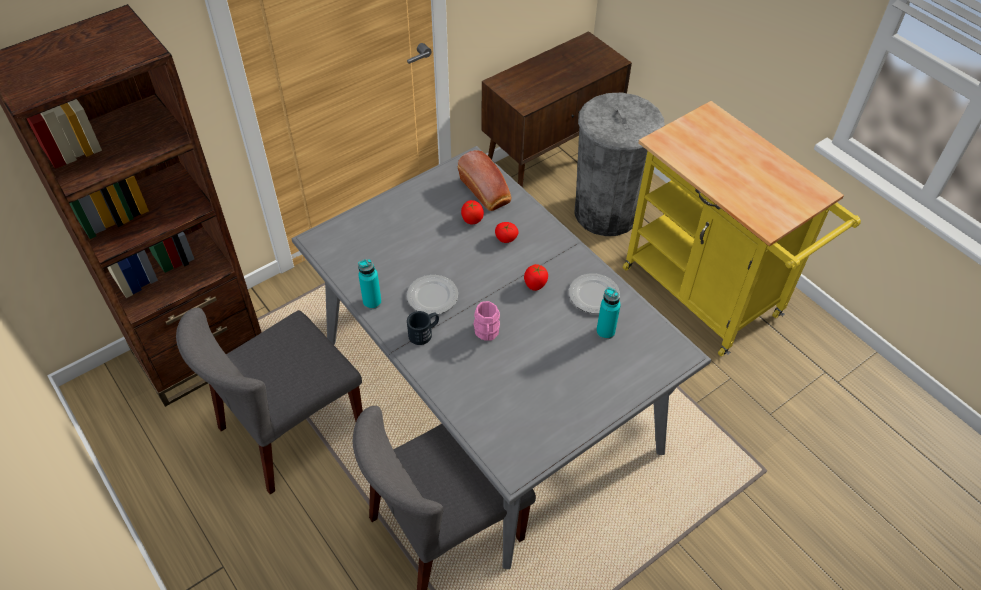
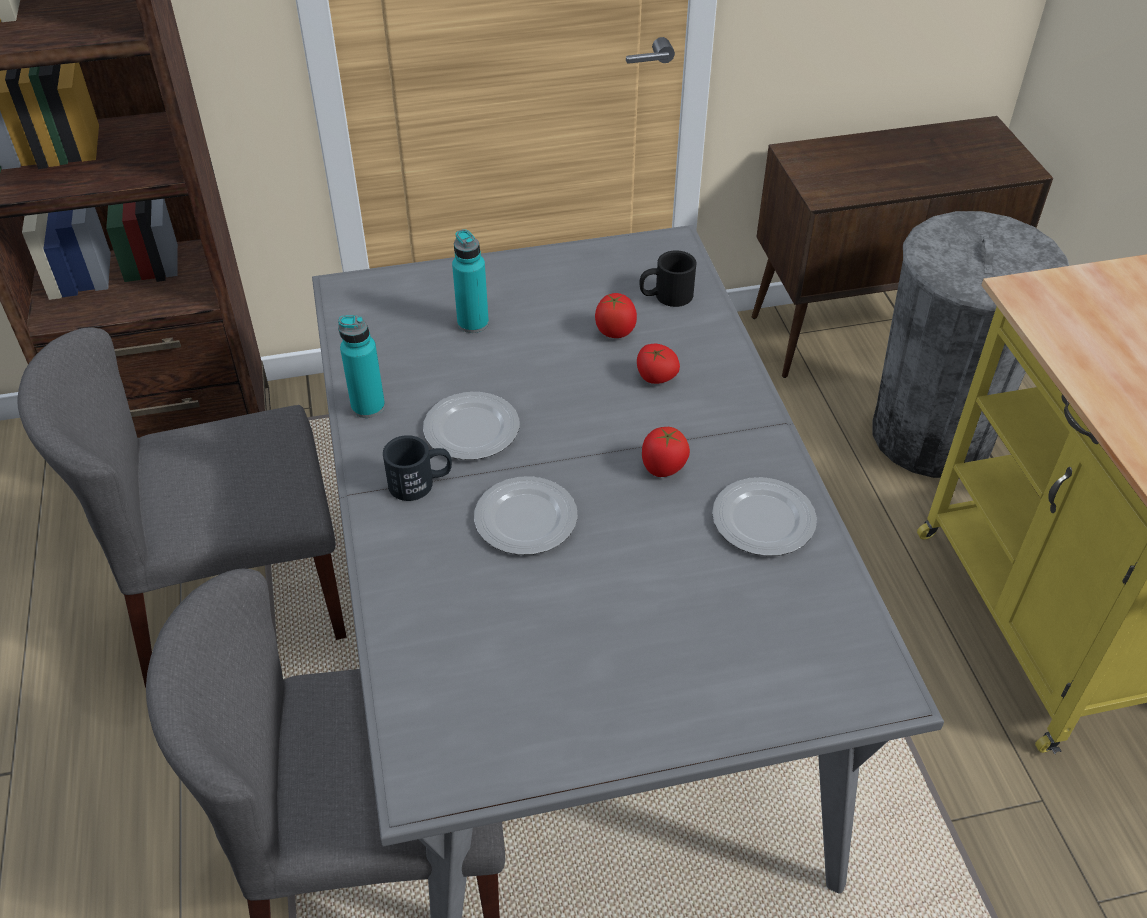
camera: 25 degrees right, 5 degrees down
(486, 192) = (665, 296): bread -> black mug
(486, 333) = (526, 520): pink mug -> plate
(605, 332) = (749, 592): turquoise bottle -> turquoise bottle (473, 323)

